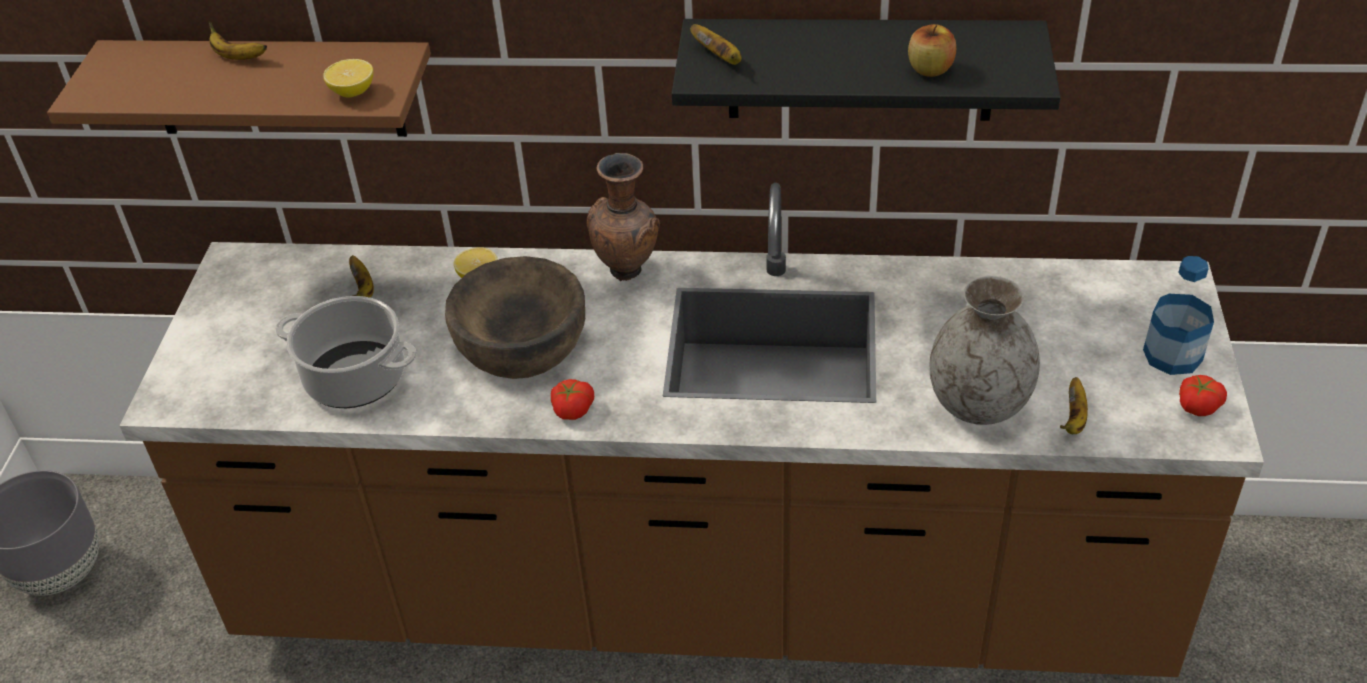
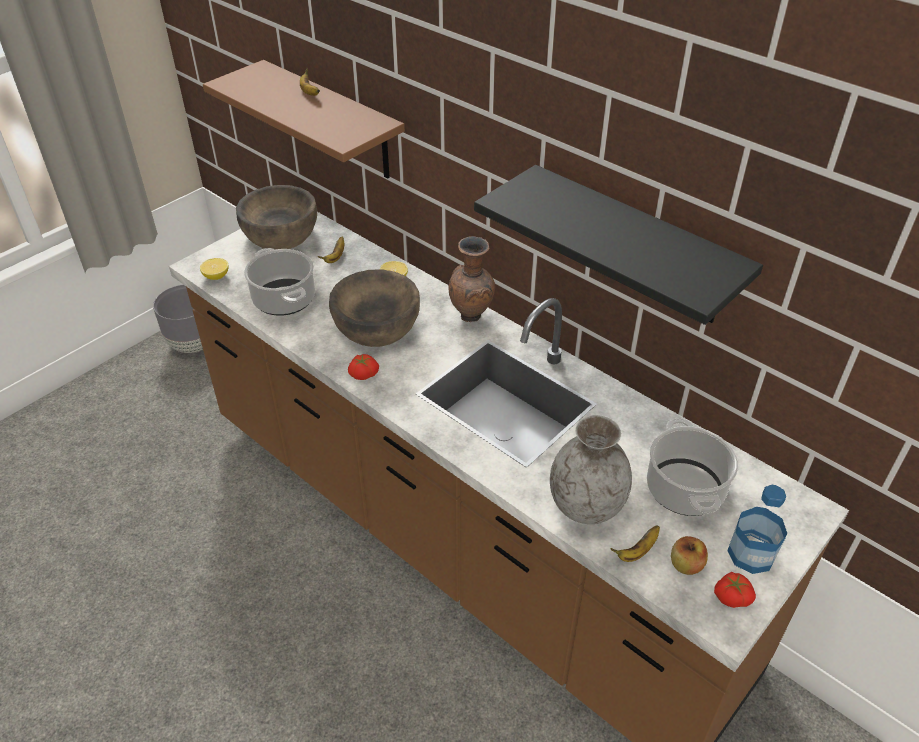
camera: 35 degrees right, 0 degrees up
(245, 298) = (280, 234): none -> brown bowl
(352, 92) = (336, 132): lemon -> lemon (216, 276)
(719, 57) = (525, 194): banana -> none
(930, 69) = (642, 258): apple -> apple (686, 565)
(1050, 329) = (684, 488): none -> cooking pot

